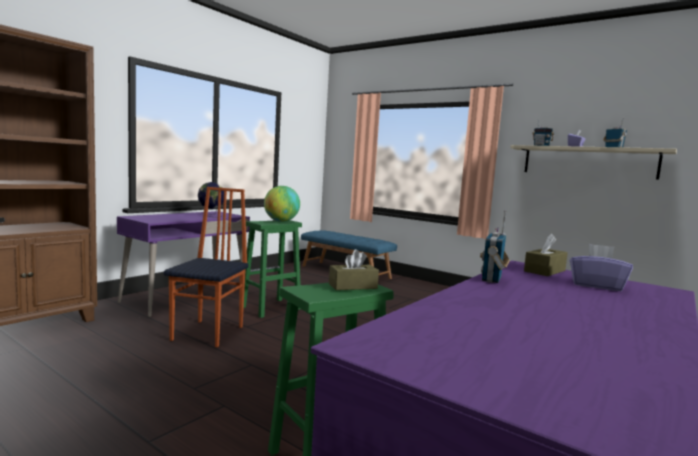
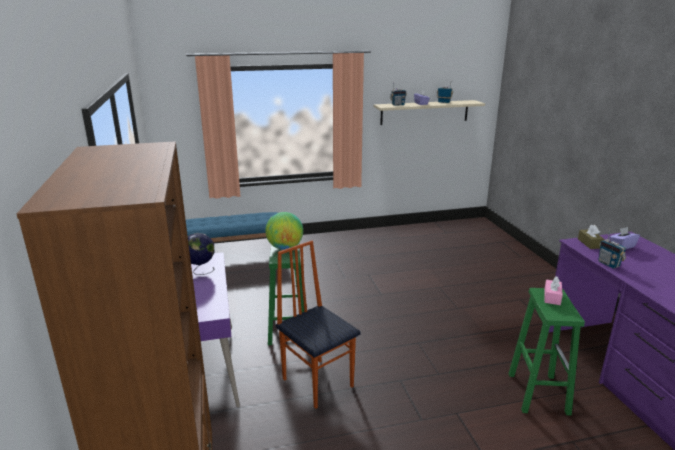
camera: 50 degrees left, 15 degrees up
(352, 286) = (552, 297): brown tissue box -> pink tissue box

